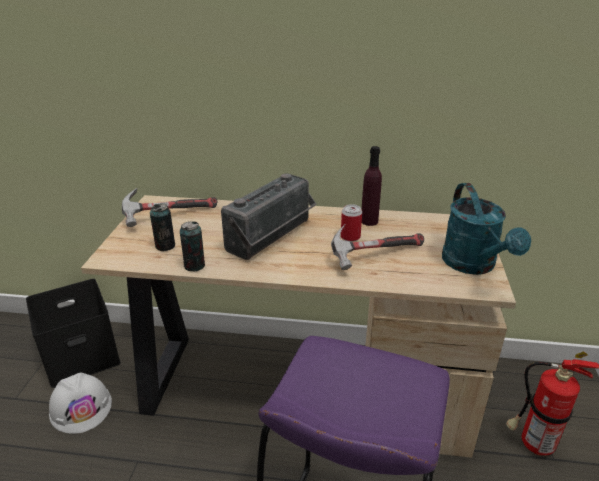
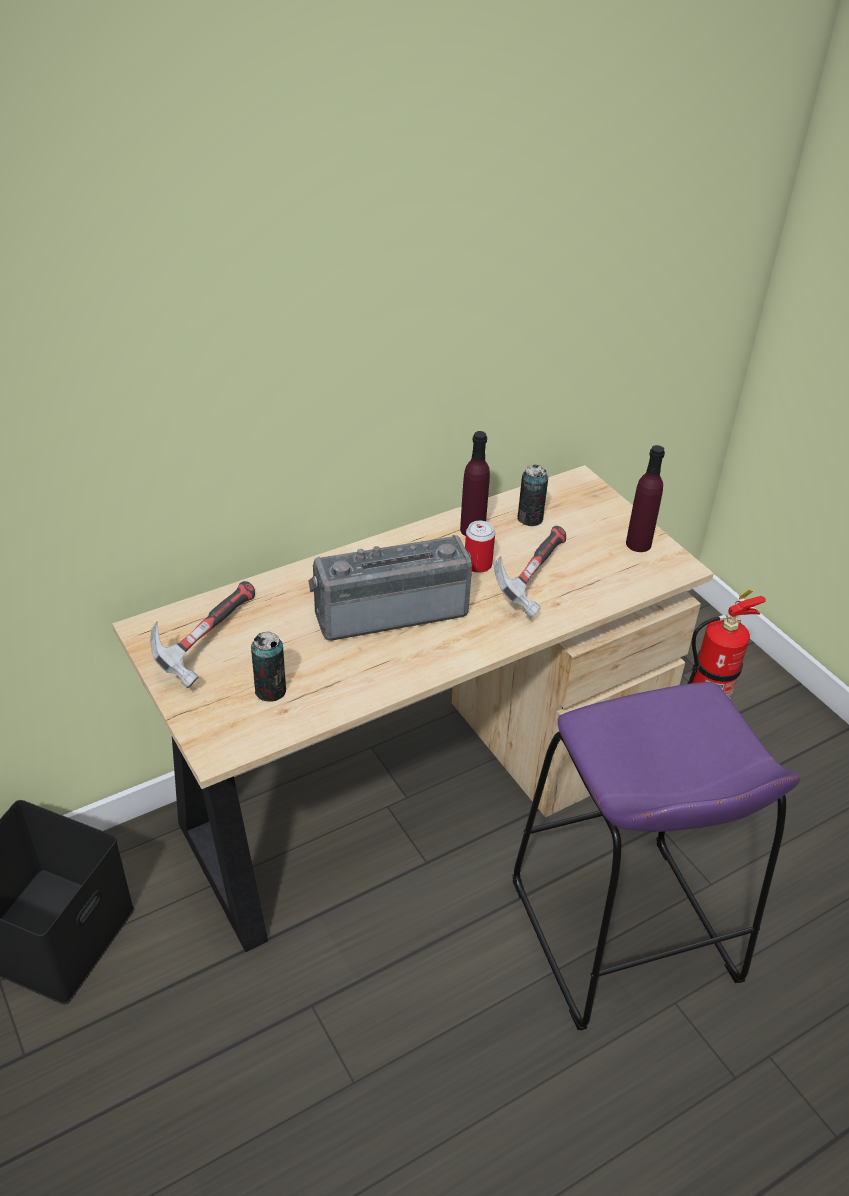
camera: 40 degrees left, 10 degrees up
(81, 407) = (150, 998): white hard hat -> none
(194, 266) = (349, 699): can -> can (530, 519)
(272, 237) = (390, 609): radio -> radio turned 105 degrees counterclockwise
(473, 265) = (638, 544): turquoise watering can -> purple bottle

